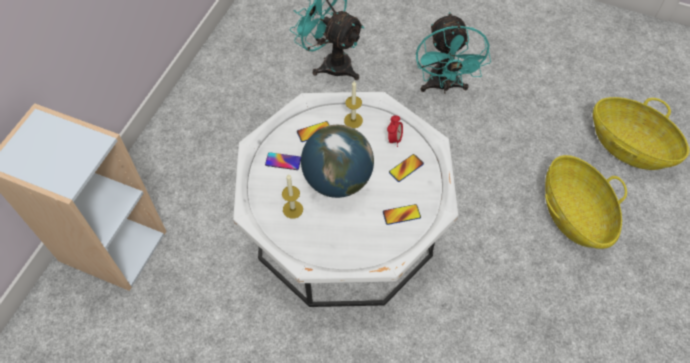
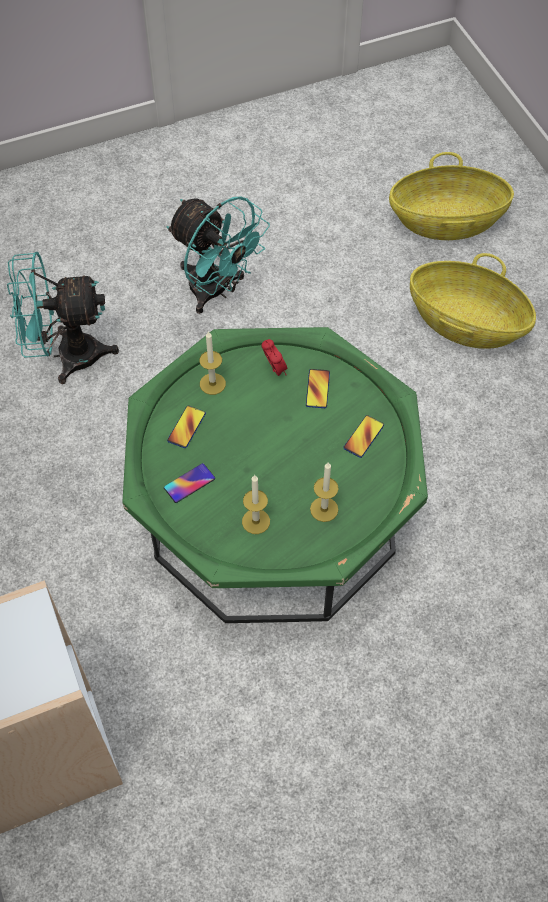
camera: 45 degrees left, 0 degrees up
(334, 234) = (324, 509): none -> candle
(337, 180) = (266, 456): globe -> none
(345, 225) = (274, 512): white coffee table -> green coffee table

